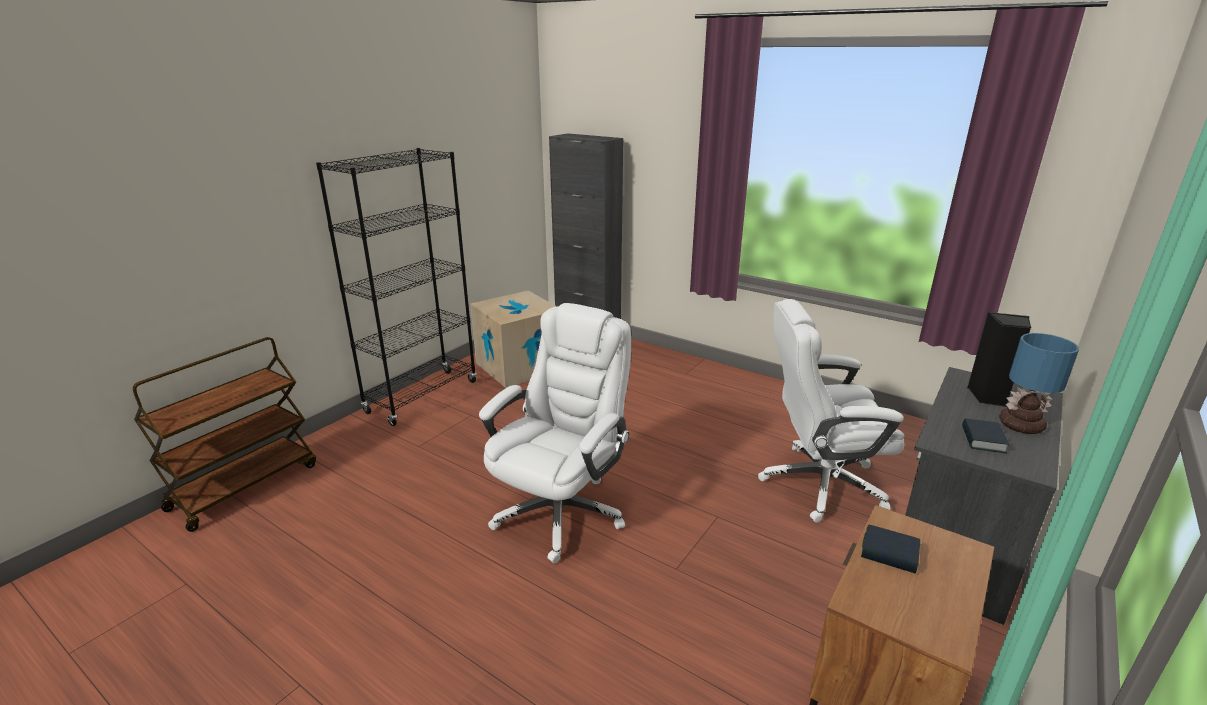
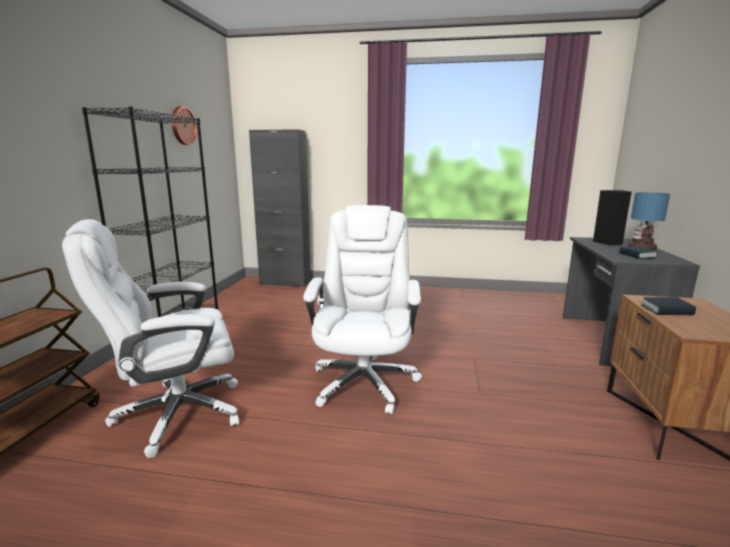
camera: 25 degrees left, 10 degrees down
(455, 144) = (182, 125): none -> wall clock
(519, 366) = (247, 306): cardboard box -> none
(819, 483) = (512, 329): white office chair -> white office chair (177, 414)

